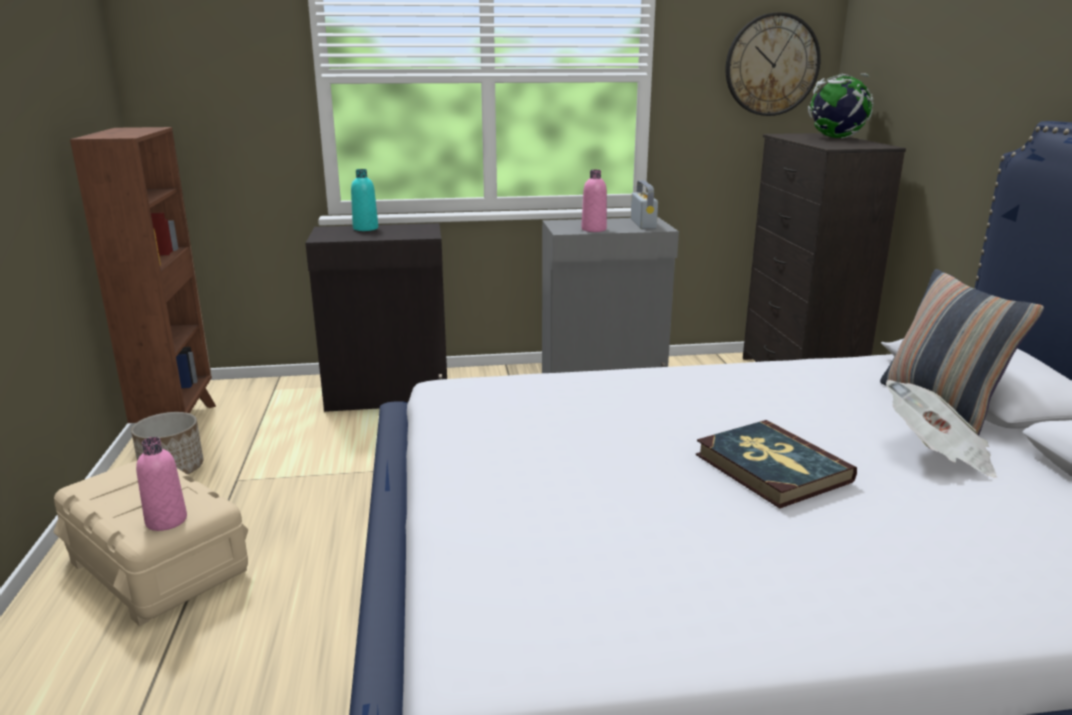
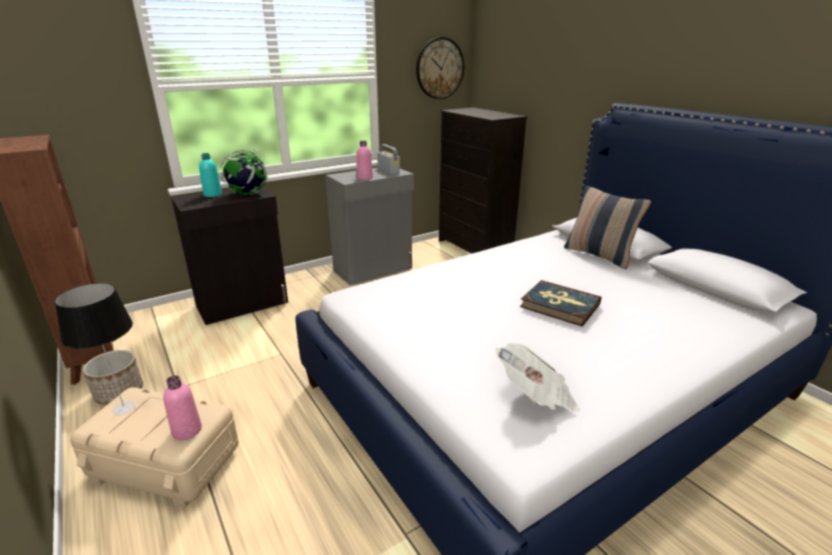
camera: 25 degrees left, 5 degrees up
(127, 476) = (125, 408): none -> table lamp
(836, 138) = (482, 111): globe -> globe (247, 194)
(937, 454) = (618, 281): newspaper -> newspaper (536, 396)

